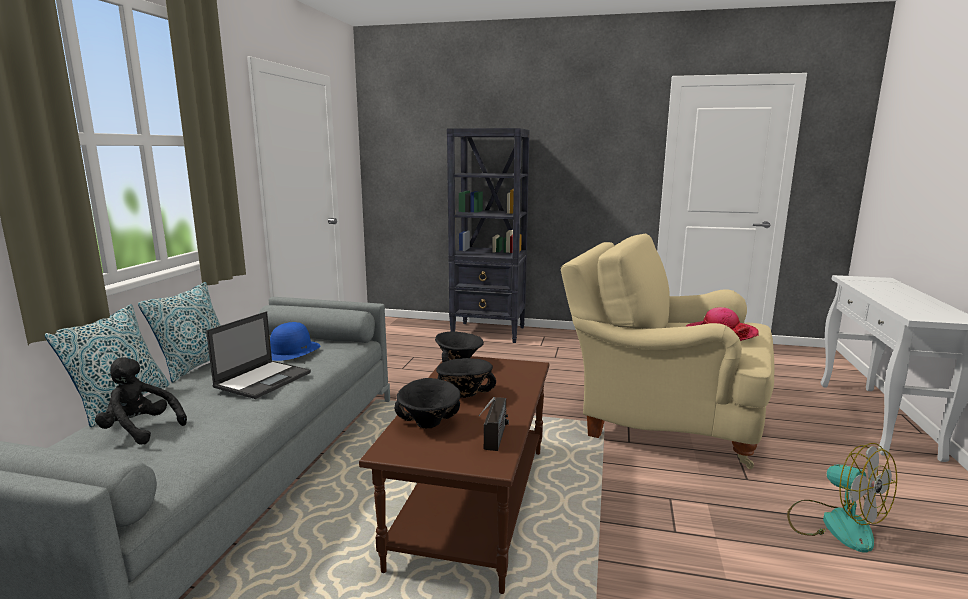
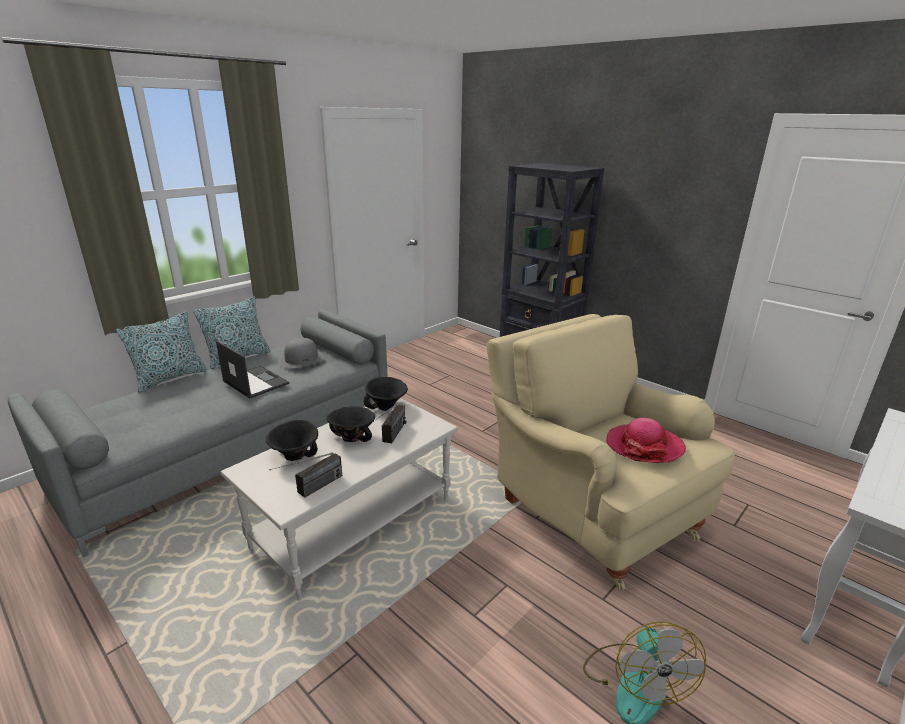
camera: 30 degrees right, 10 degrees up
(140, 430) = (155, 403): black plush toy -> none
(264, 379) = (255, 382): laptop -> laptop turned 105 degrees counterclockwise
(291, 350) = (301, 359): blue hat -> grey hat
(471, 503) = (354, 522): brown coffee table -> white coffee table
(504, 384) = (391, 438): none -> radio

